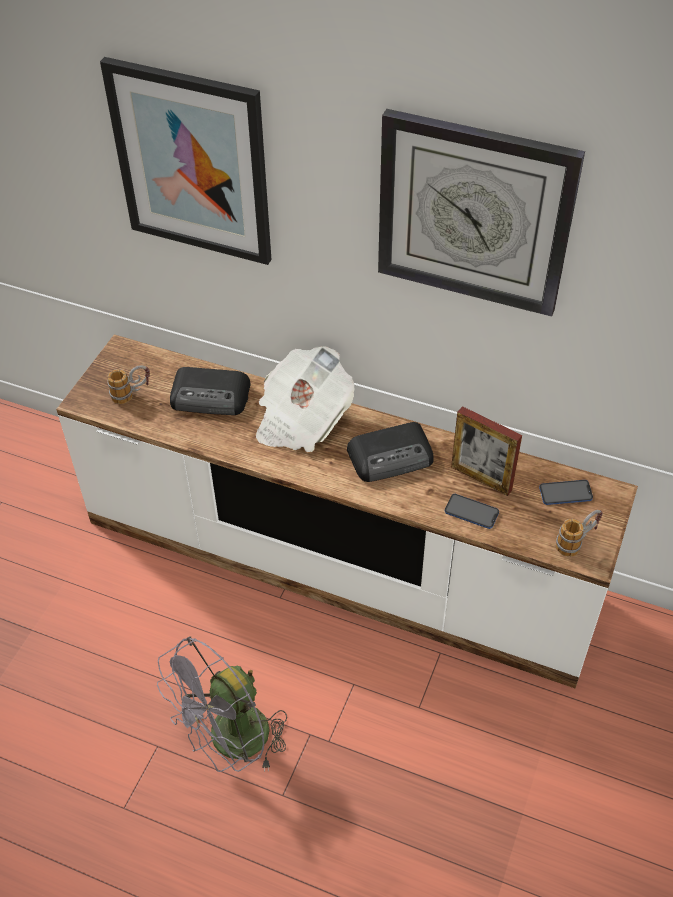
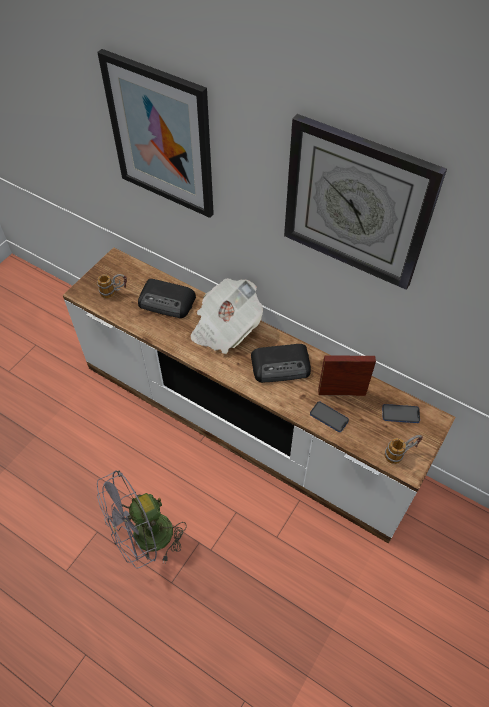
camera: 10 degrees right, 5 degrees up
(481, 478) = (341, 392): picture frame -> picture frame turned 135 degrees clockwise

